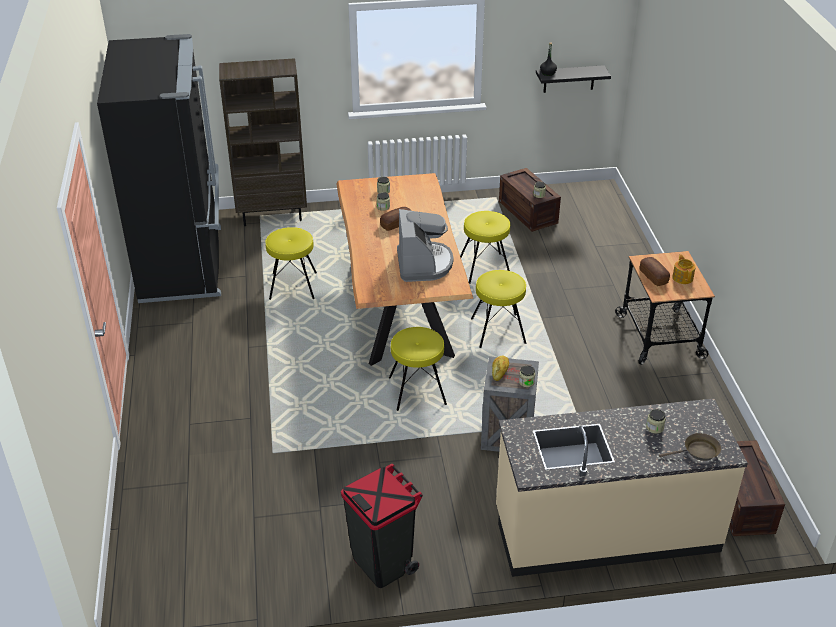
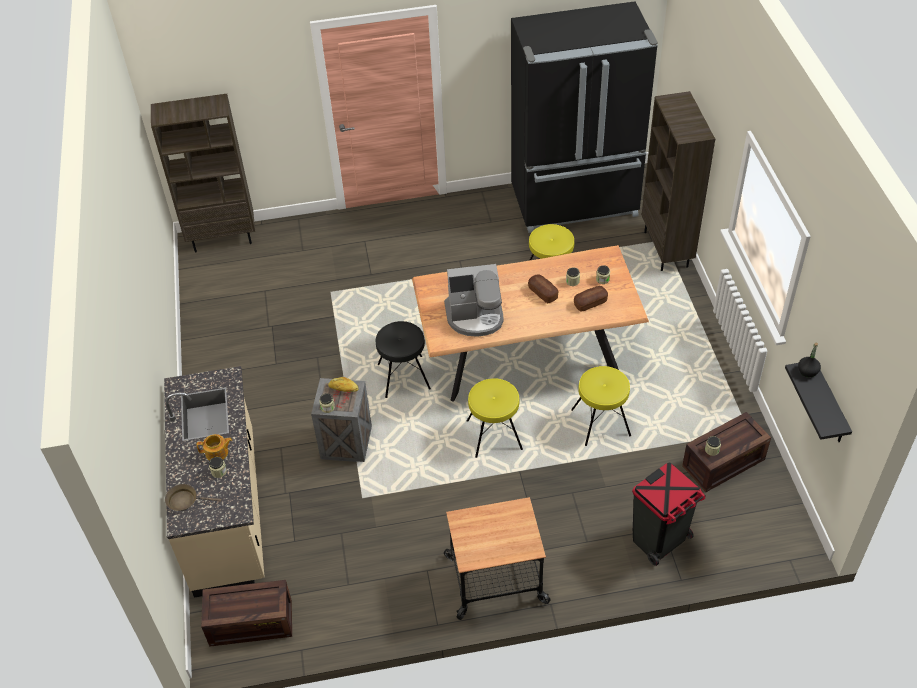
camera: 90 degrees right, 10 degrees up
(133, 571) = (223, 238): none -> brown bookcase
(383, 562) = (213, 367): black trash can -> black trash can (660, 540)
(417, 391) = (403, 376): yellow stool -> black stool
(653, 277) = (491, 517): bread -> bread (590, 303)
(682, 277) = (491, 545): teapot -> teapot (217, 453)
(698, 452) = (185, 500): brown frying pan -> brown frying pan turned 105 degrees clockwise

